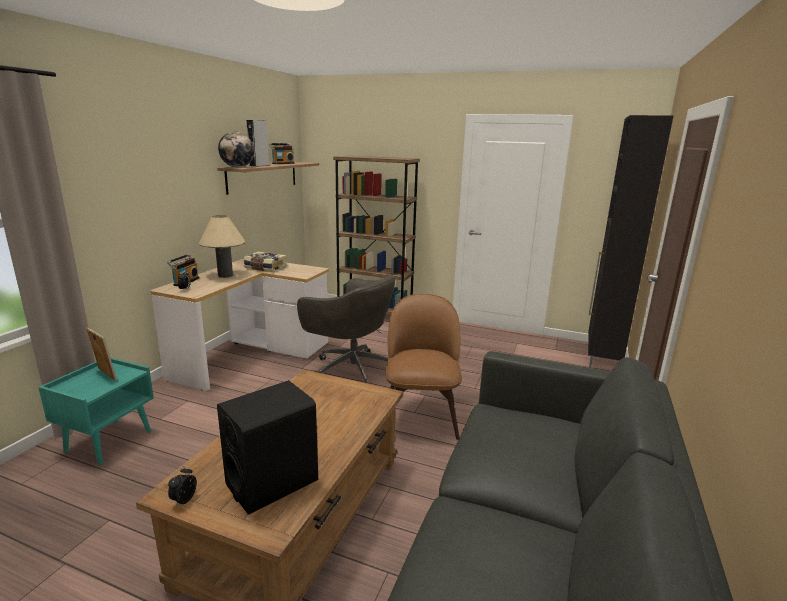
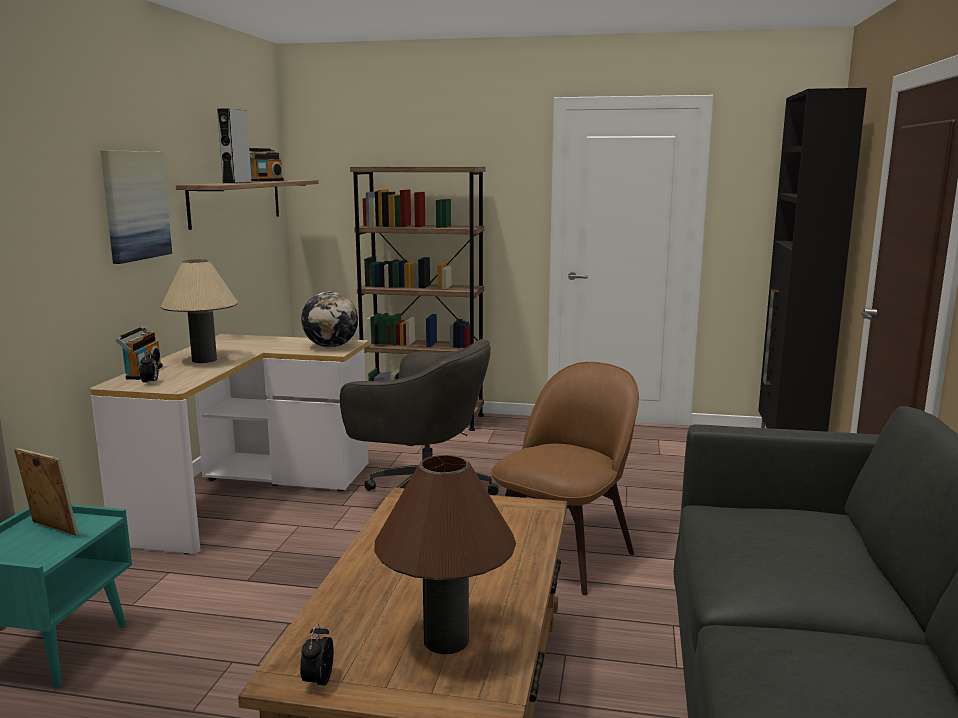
camera: 10 degrees left, 5 degrees down
(187, 181) = (135, 205): none -> picture
(237, 167) = (209, 184): globe -> globe (331, 346)
(265, 268) = (263, 346): book -> none
(272, 482) = (446, 640): black speaker -> brown table lamp
(420, 416) = (564, 553): brown chair -> brown chair turned 45 degrees clockwise

